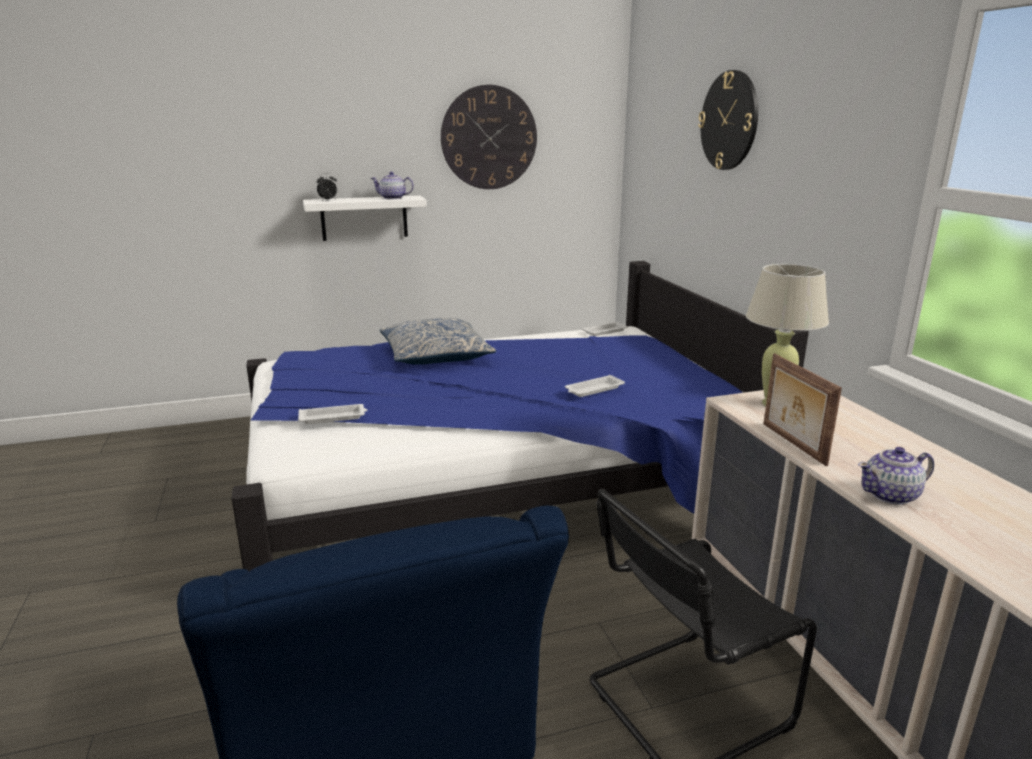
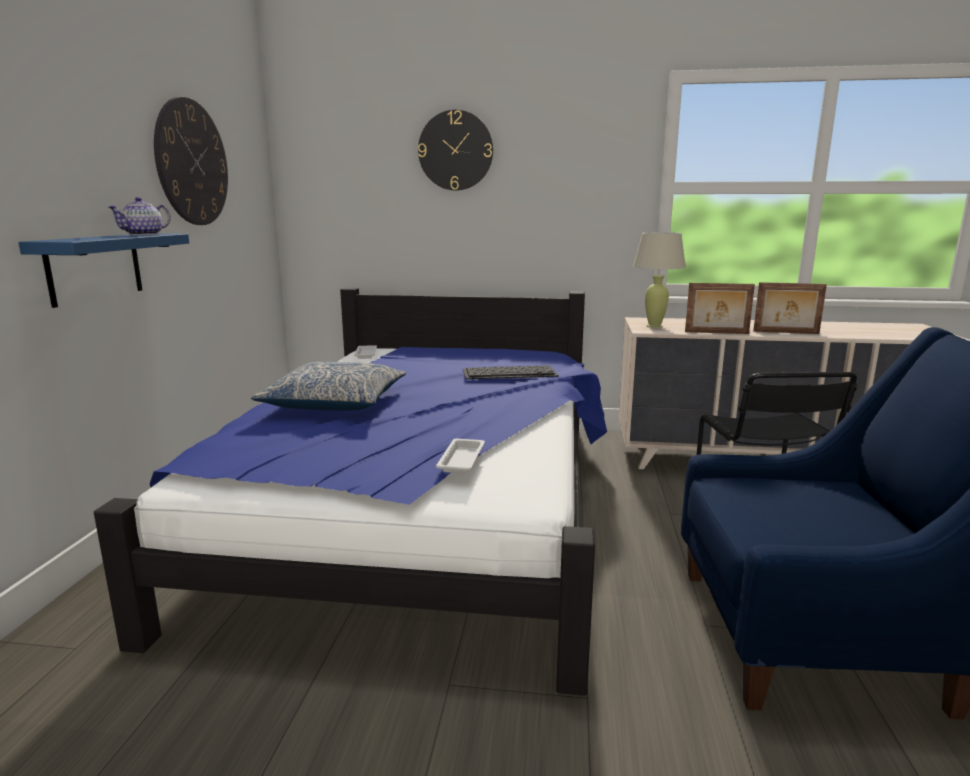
camera: 65 degrees left, 5 degrees down
(328, 200) = (72, 239): alarm clock -> none
(364, 218) = (95, 268): white shelf -> blue shelf
(593, 390) = (510, 372): white tray -> keyboard
(891, 495) = (786, 332): teapot -> picture frame

